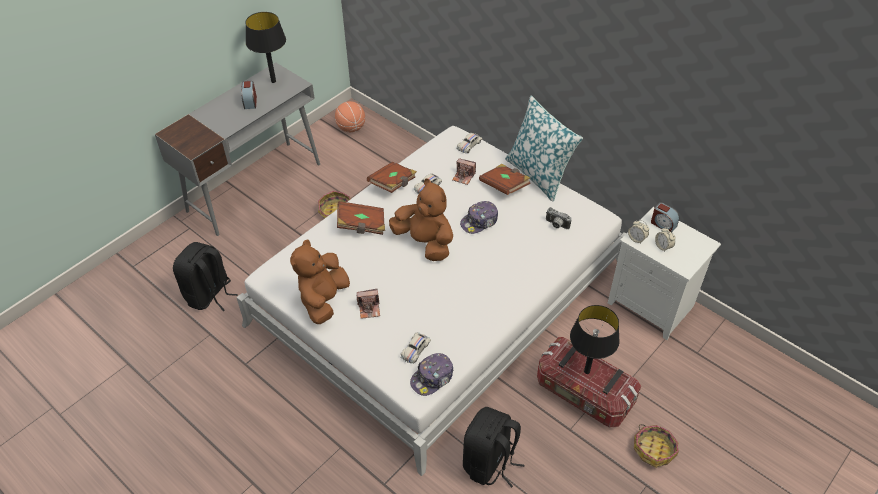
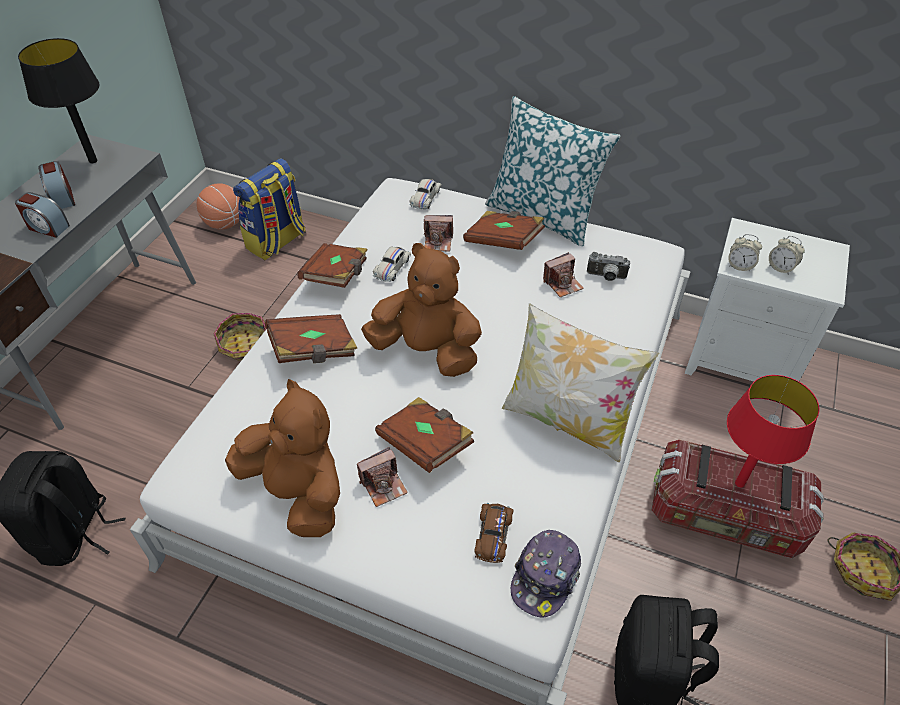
camera: 20 degrees left, 0 degrees up
(323, 300) = (298, 492): brown plush toy -> brown plush toy turned 135 degrees clockwise
(379, 149) = (277, 242): none -> backpack
(401, 293) = (425, 444): none -> brown book
(415, 350) = (493, 535): white toy car -> brown toy car
(479, 222) = (494, 299): cap -> none
(487, 303) = (567, 420): none -> pillow
(526, 222) = (562, 284): none -> camera
(587, 371) = (739, 483): black table lamp -> red table lamp
(663, 224) = (760, 238): alarm clock -> alarm clock (47, 227)

